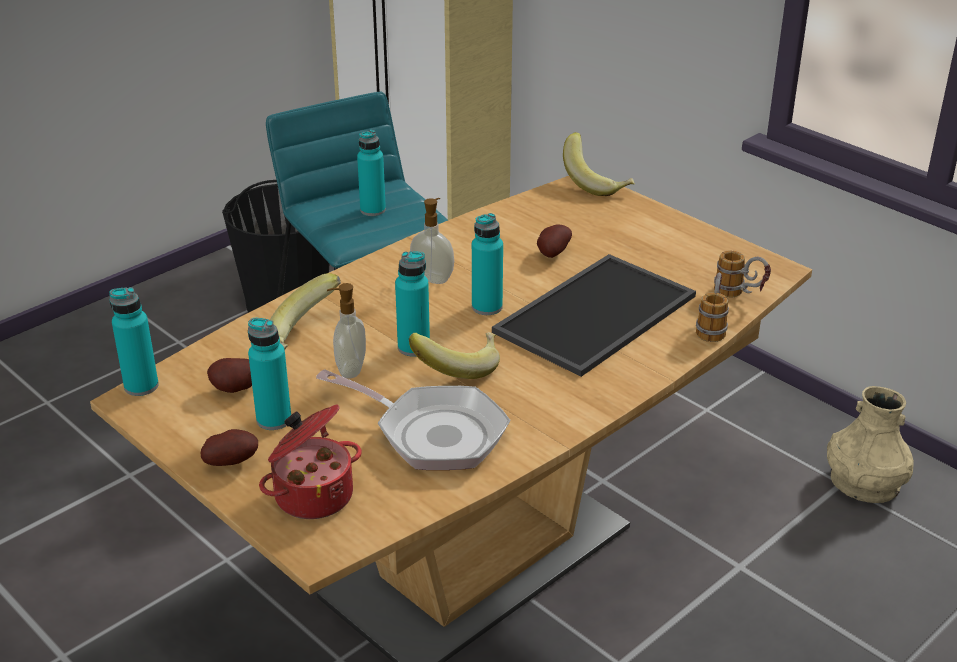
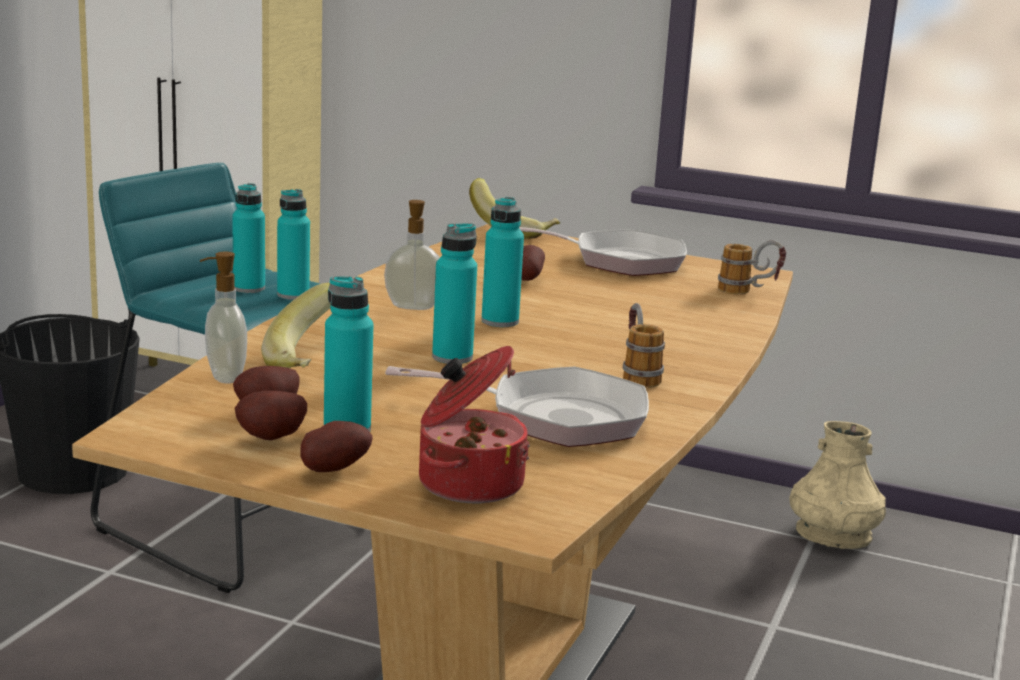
camera: 25 degrees left, 15 degrees down
(141, 386) = (134, 422): turquoise bottle -> turquoise bottle (293, 295)
(217, 420) = (273, 439): none -> potato
(349, 369) = (395, 381): soap dispenser -> soap dispenser (224, 377)
(457, 367) = (520, 366): banana -> none
(597, 316) = (625, 317): tray -> none
(657, 236) = (618, 261): none -> frying pan
(712, 326) = (749, 314): mug -> mug (637, 374)

